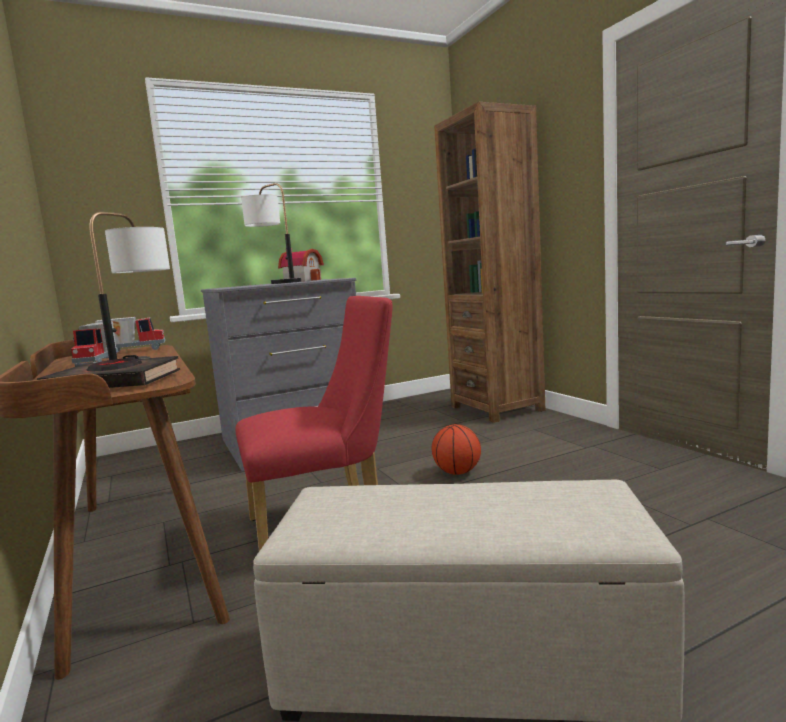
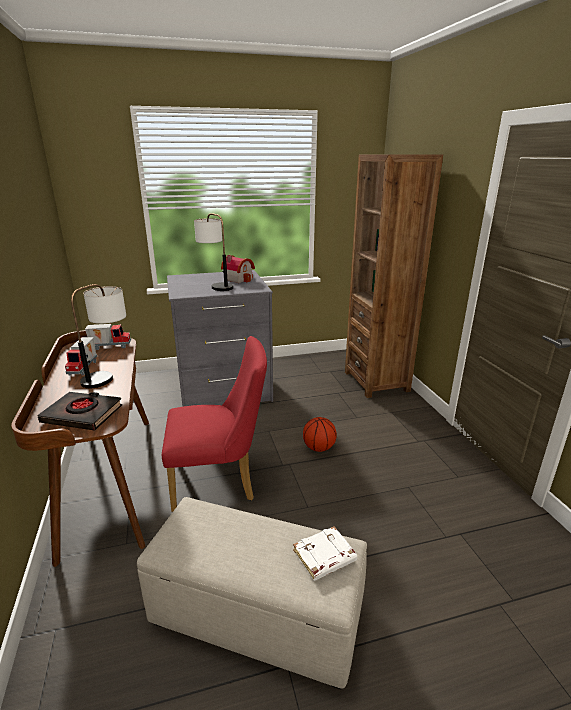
camera: 10 degrees right, 15 degrees up
(578, 497) = (324, 557): none -> white book

